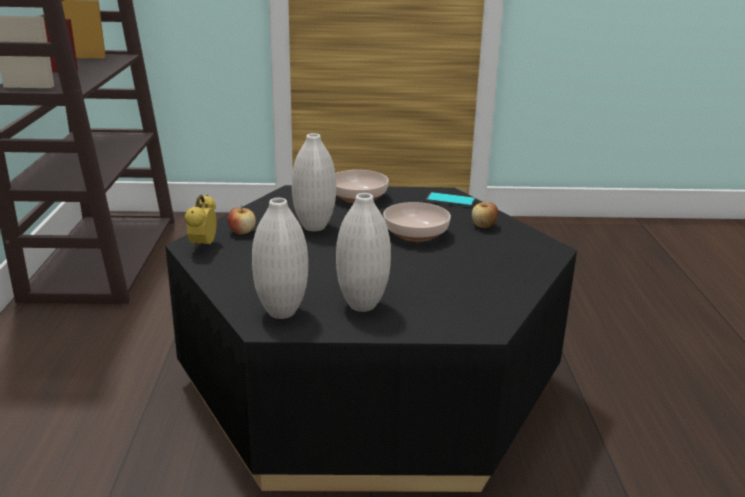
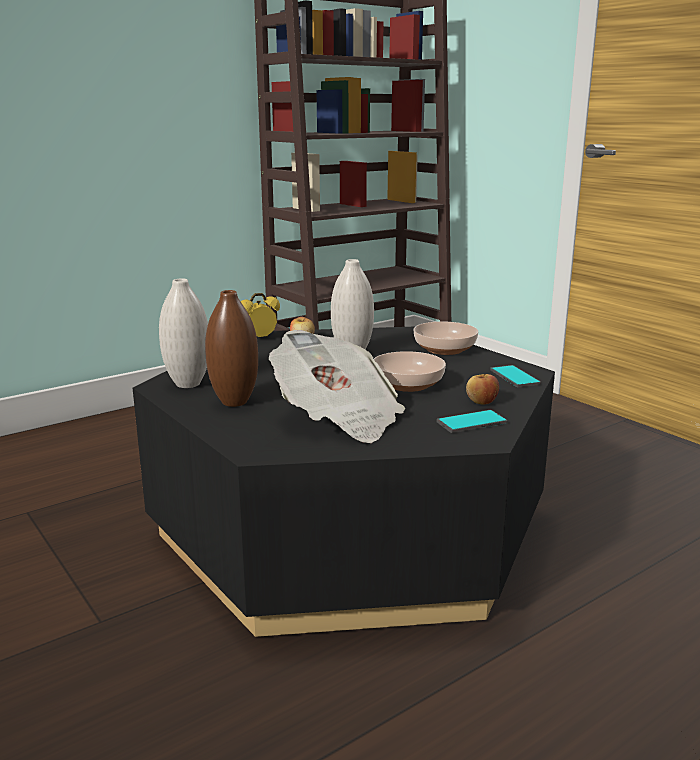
camera: 55 degrees right, 5 degrees down
(362, 305) = (234, 402): white vase -> brown vase
(454, 278) = (338, 418): none -> newspaper
(516, 242) = (471, 422): none -> phone

